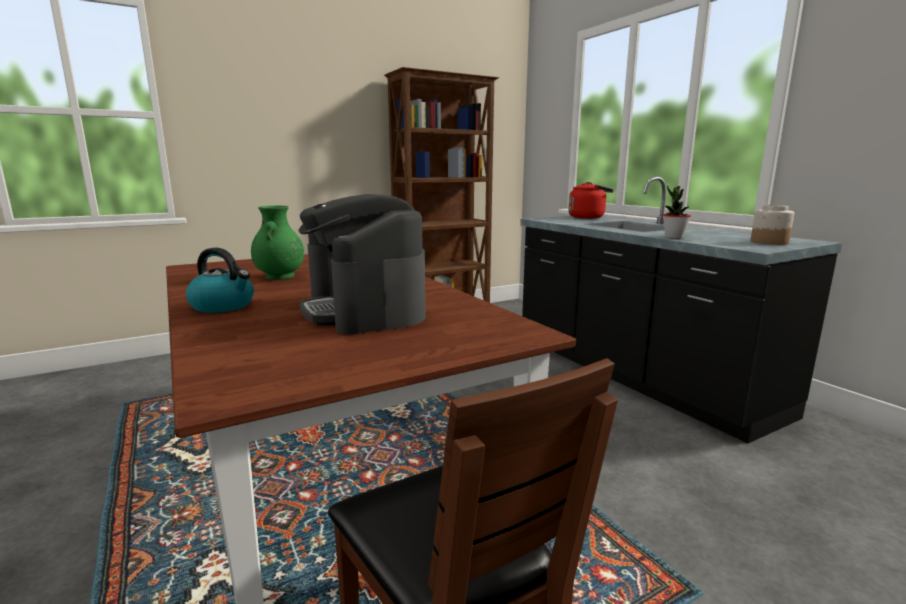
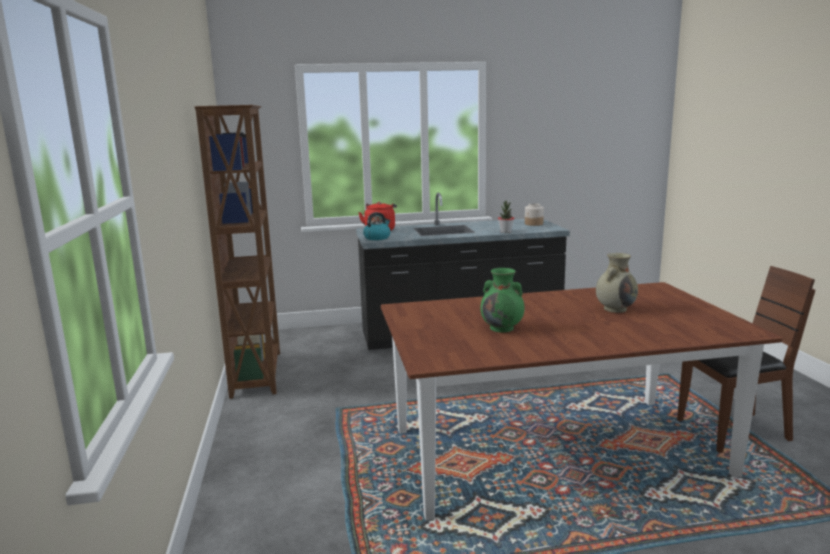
camera: 70 degrees left, 0 degrees up
(223, 306) = (599, 340): kettle -> kettle (377, 238)
(365, 310) = (615, 309): coffee machine -> beige vase

